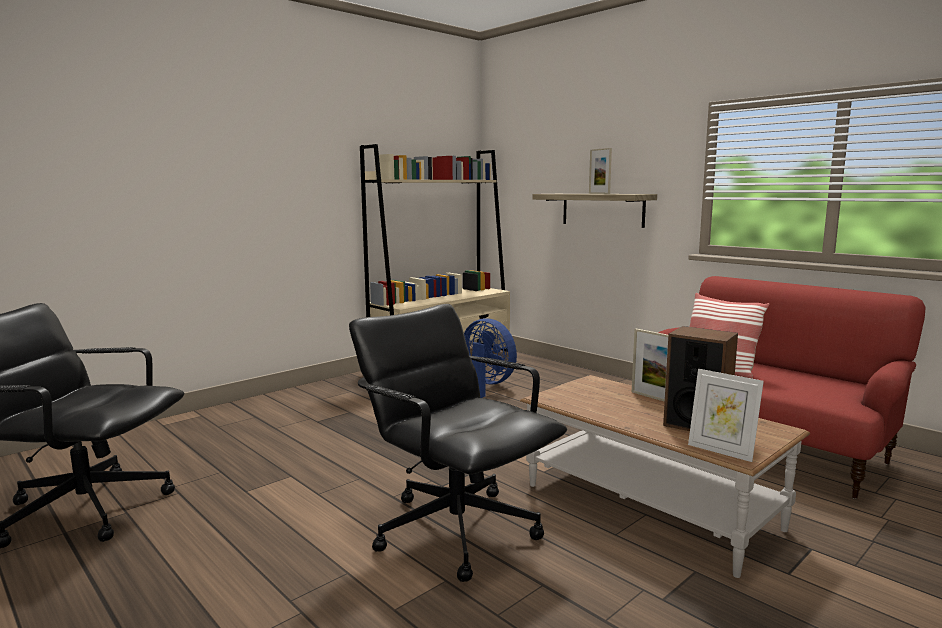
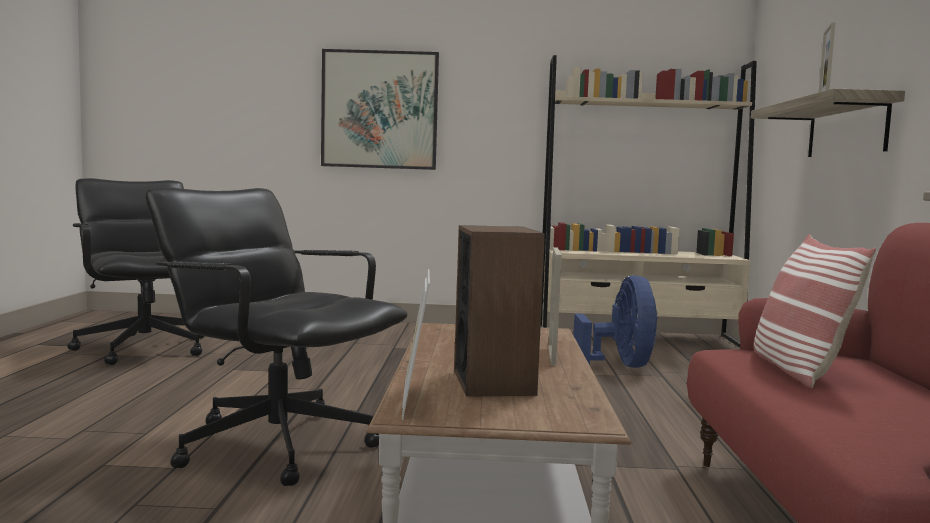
camera: 45 degrees right, 5 degrees down
(215, 193) = (380, 110): none -> picture
(456, 529) = (276, 445): black office chair -> black office chair turned 60 degrees counterclockwise

